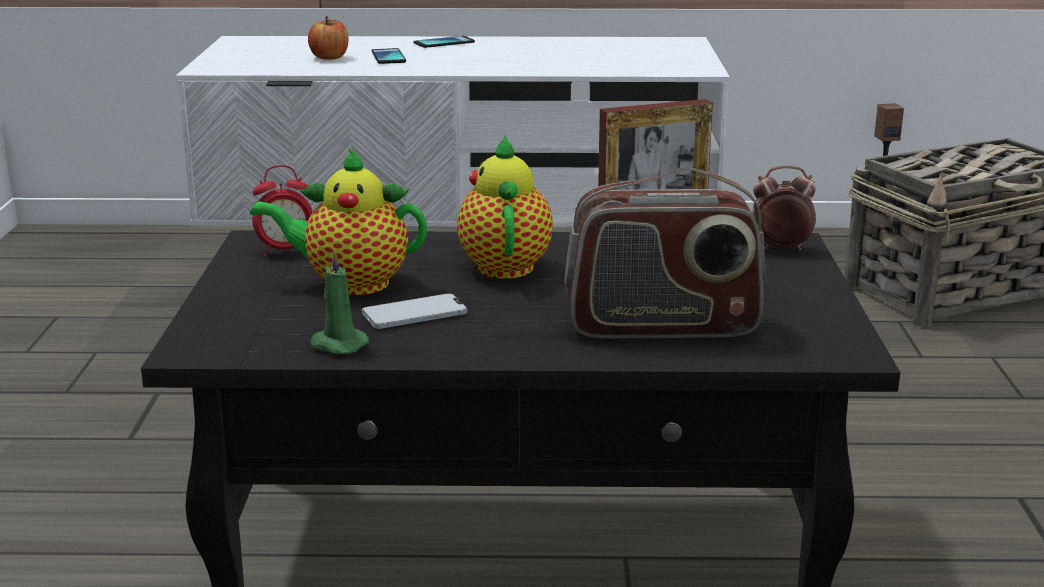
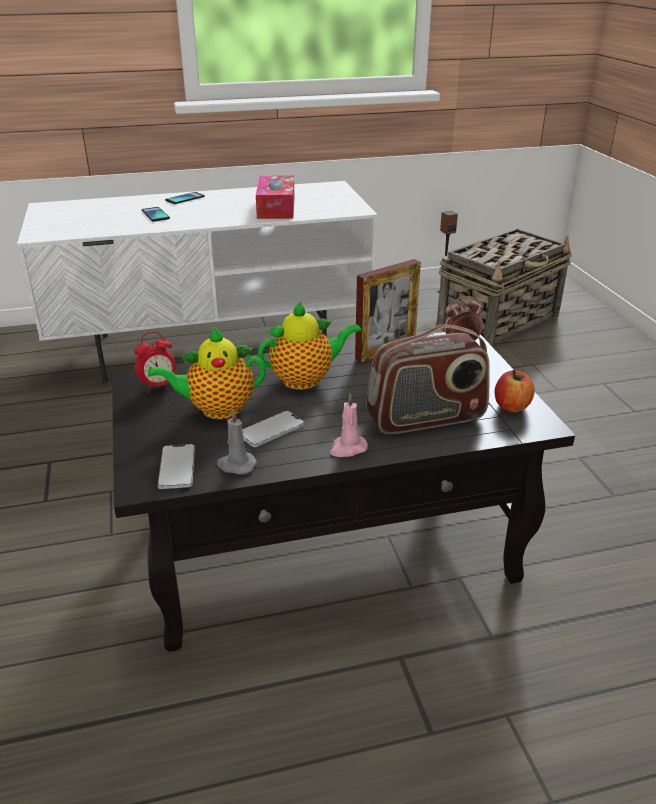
camera: 15 degrees left, 10 degrees up
(253, 338) = (177, 467): none -> phone
(329, 57) = (116, 218): apple -> apple (512, 406)
(337, 345) = (236, 465): green candle -> grey candle
(504, 265) = (306, 379): teapot -> teapot turned 90 degrees clockwise
(515, 346) = (347, 448): none -> pink candle
(574, 60) = (276, 207): none -> tissue box

